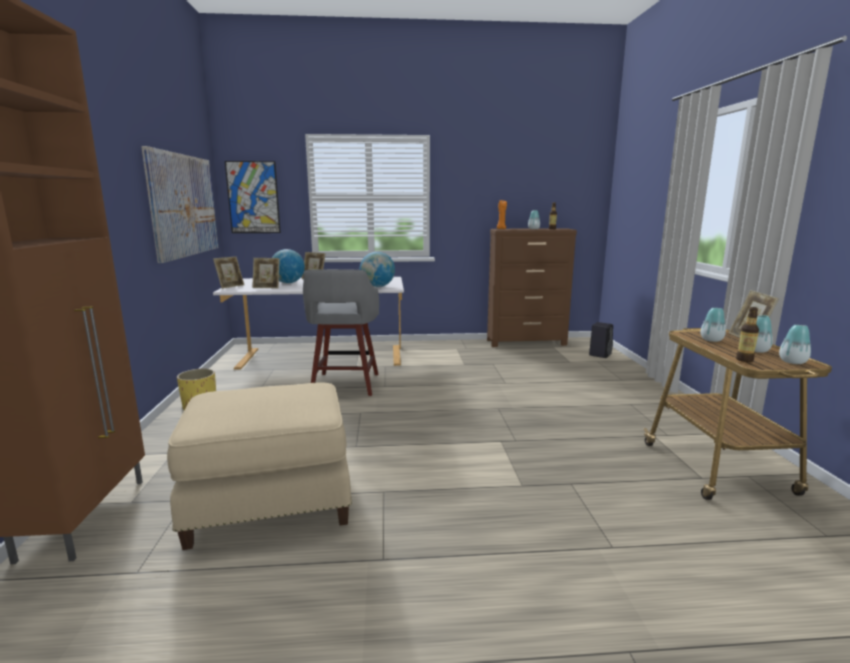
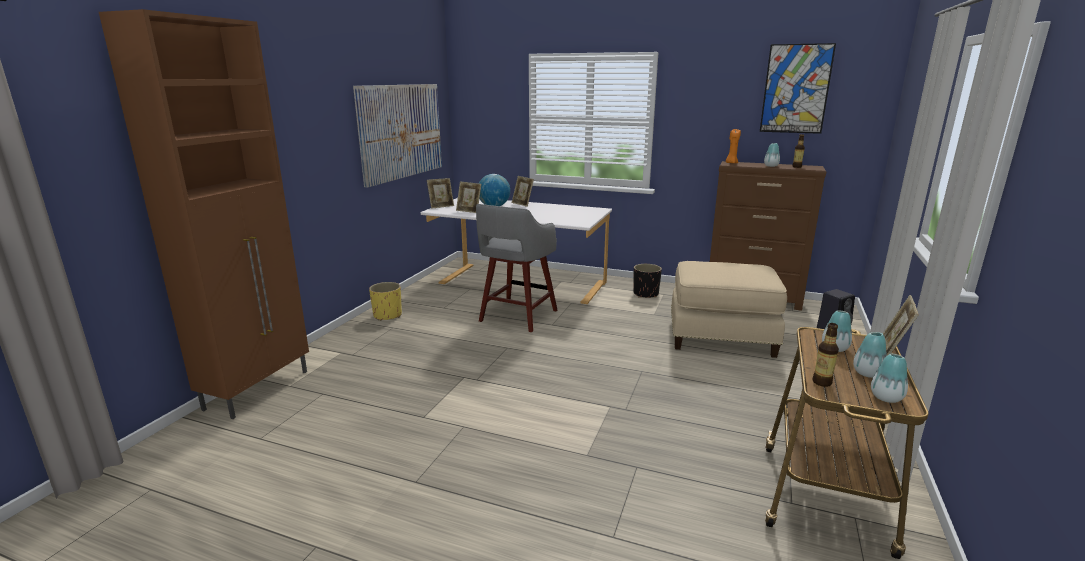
camera: 25 degrees right, 5 degrees up
(253, 197) = (479, 118): picture -> picture (796, 89)
(270, 503) = (374, 412): beige ottoman -> beige ottoman (721, 338)
(377, 287) = (568, 221): globe -> none
(442, 350) = (645, 294): none -> black planter

